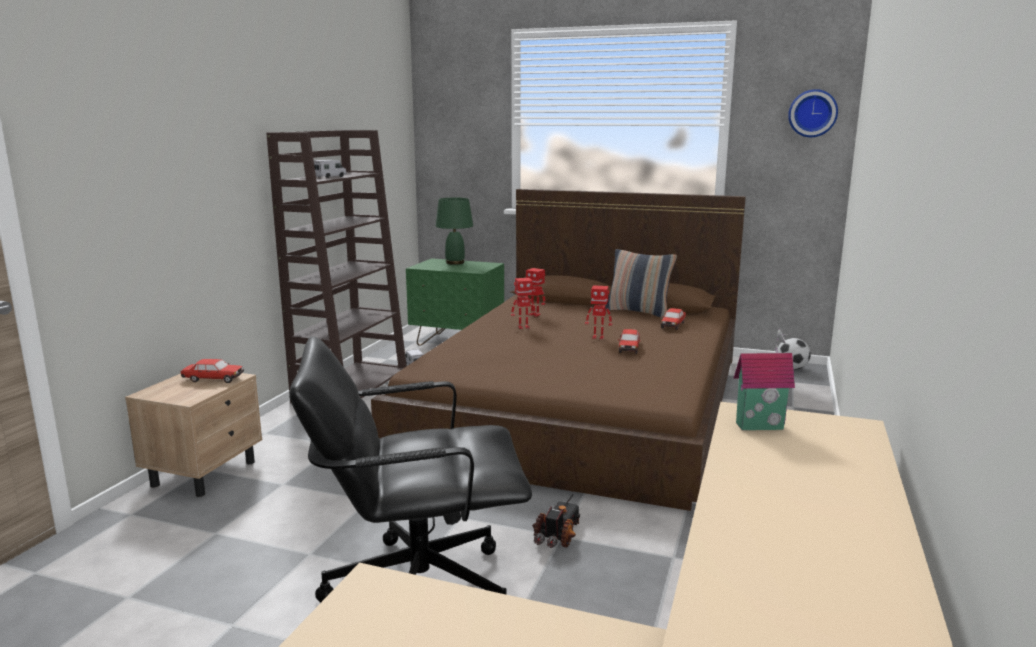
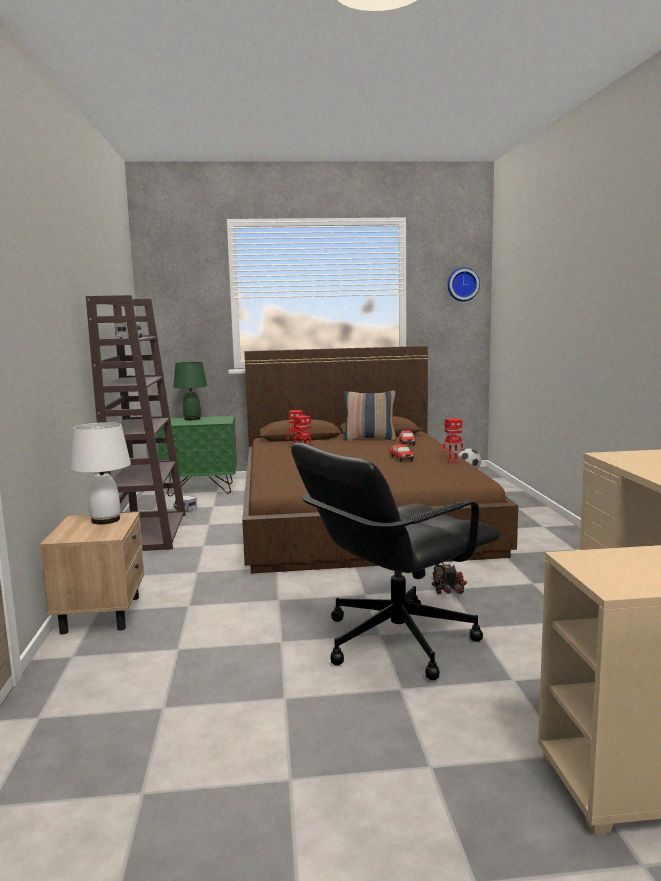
camera: 25 degrees left, 5 degrees down
(213, 379) = (105, 520): toy car -> white table lamp
(598, 337) = (369, 455): toy robot -> toy robot (452, 462)
(759, 425) = (627, 458): toy house -> none

